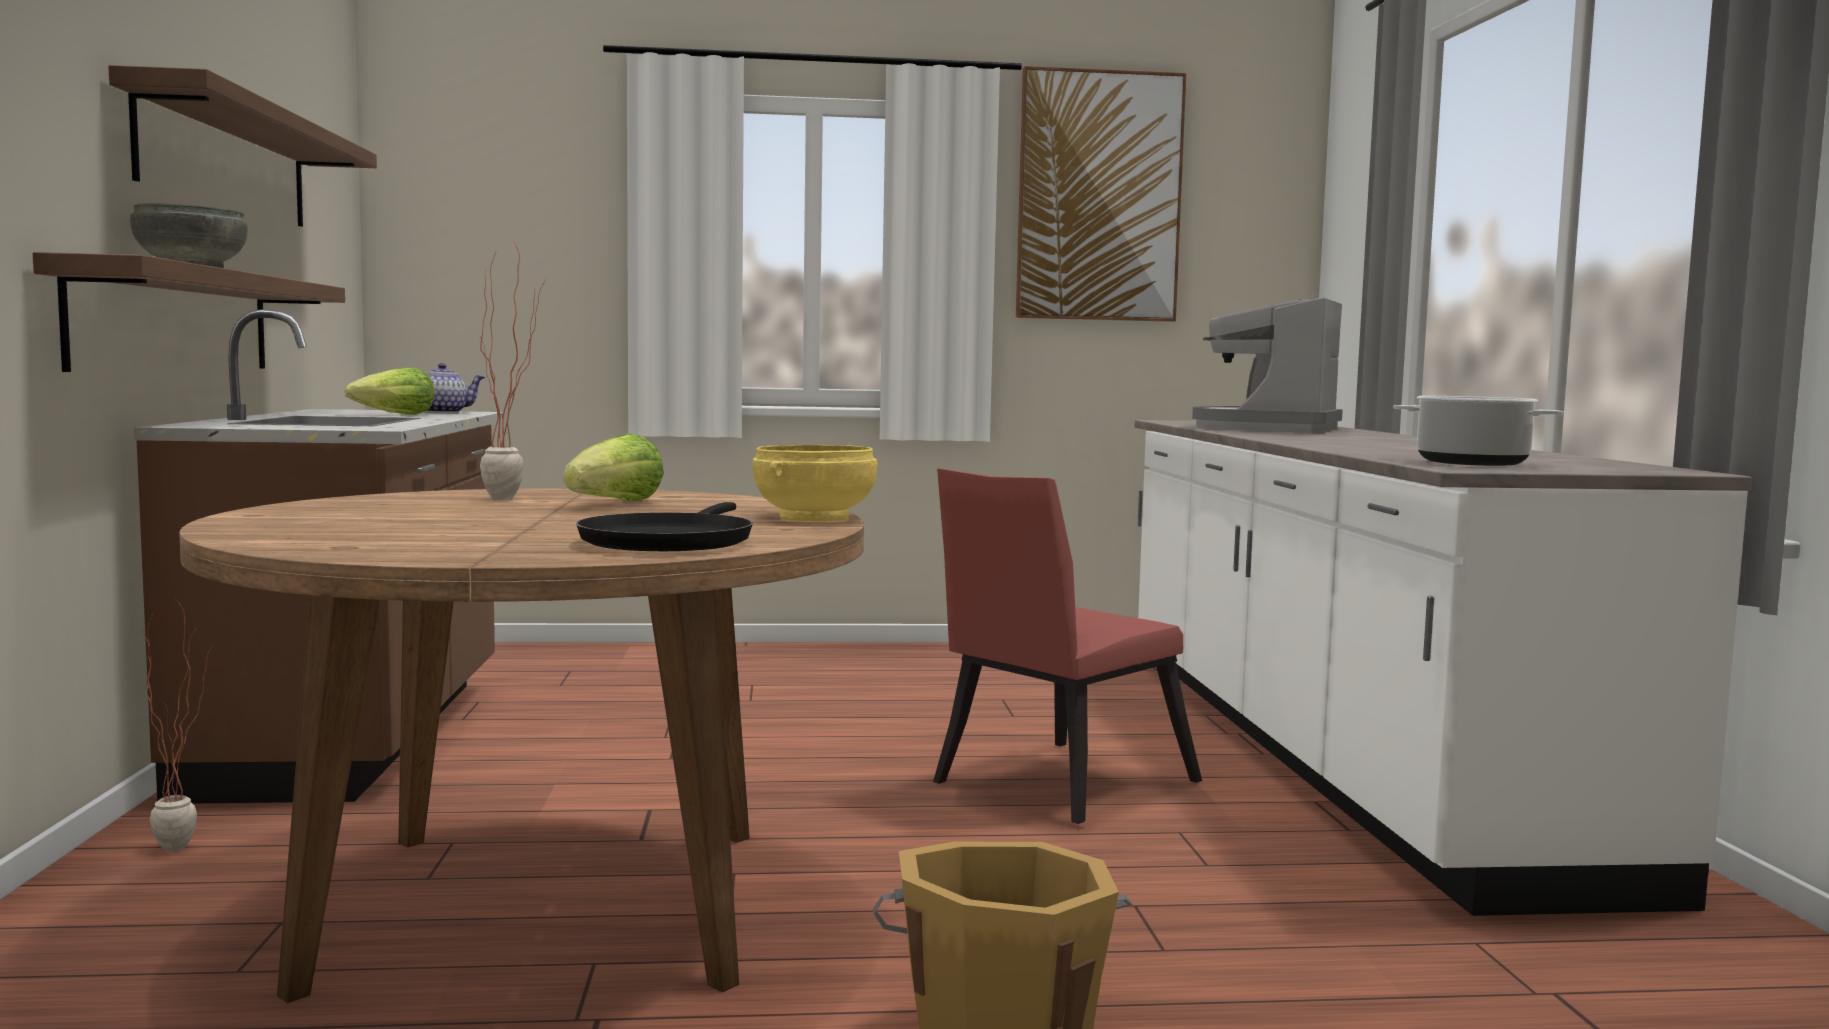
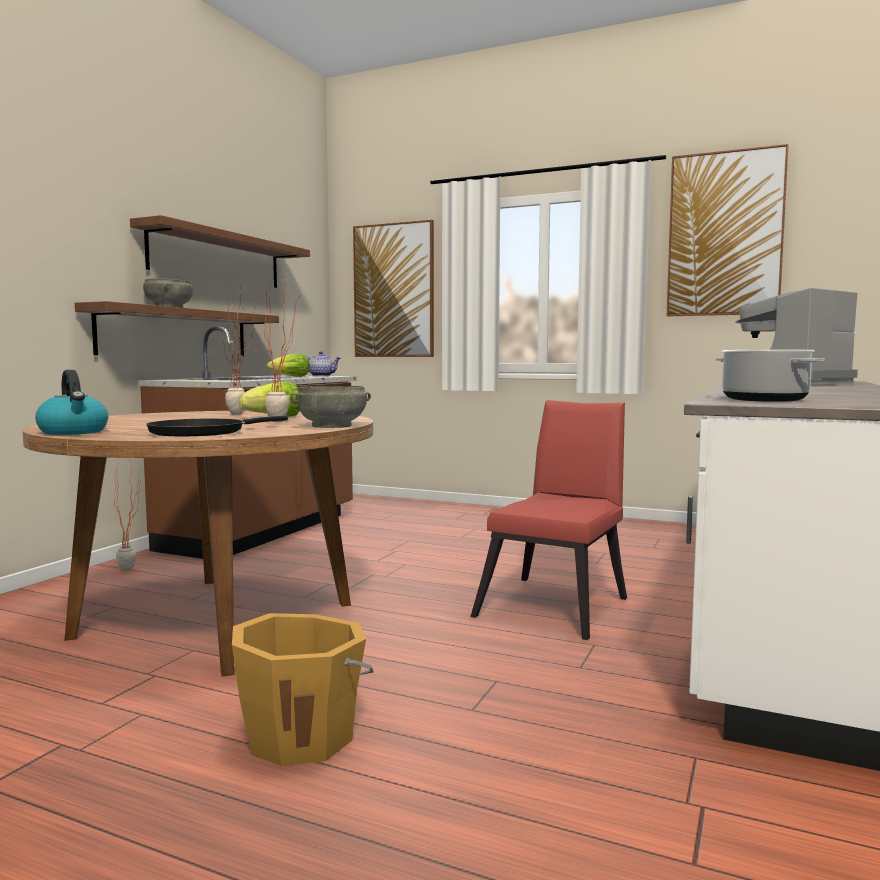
camera: 30 degrees right, 0 degrees up
(402, 553) = (74, 432): none -> kettle
(514, 245) = (394, 291): none -> picture
(682, 511) = (285, 421): none -> potted plant
(815, 517) = (332, 426): yellow bowl -> grey bowl
(1053, 784) = (558, 604): red chair -> red chair turned 135 degrees clockwise

